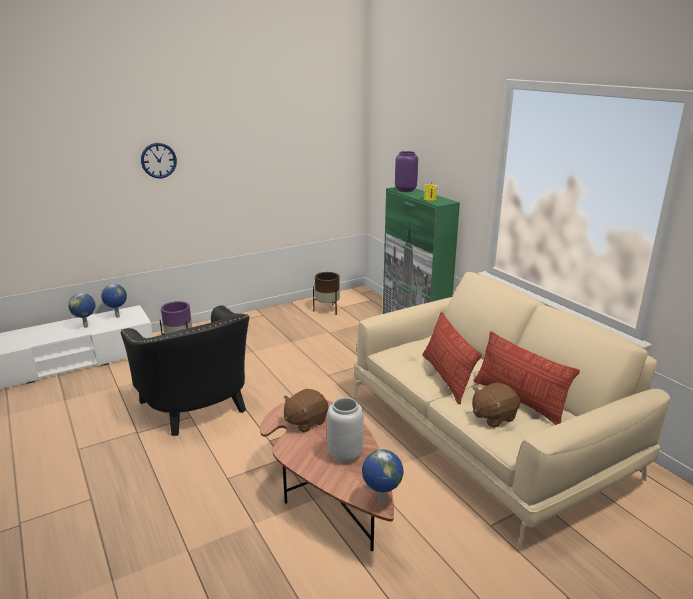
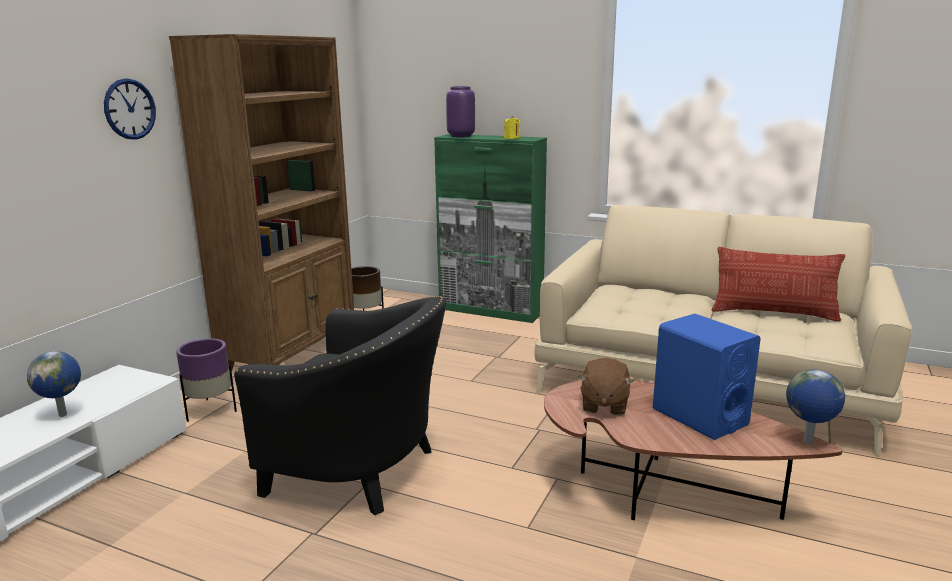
camera: 35 degrees left, 5 degrees down
(117, 317) = (103, 387): globe -> none
(259, 320) = (291, 352): none -> brown bookcase
(345, 454) = (699, 417): grey vase -> blue speaker
(446, 377) = (684, 315): pillow -> none
(493, 417) = (781, 331): brown plush toy -> none

